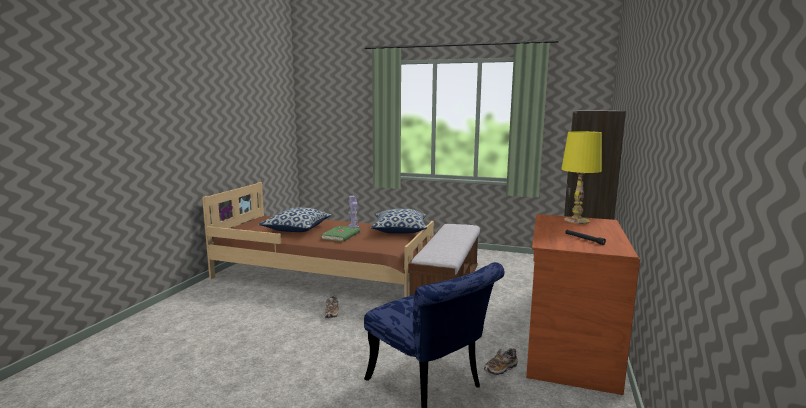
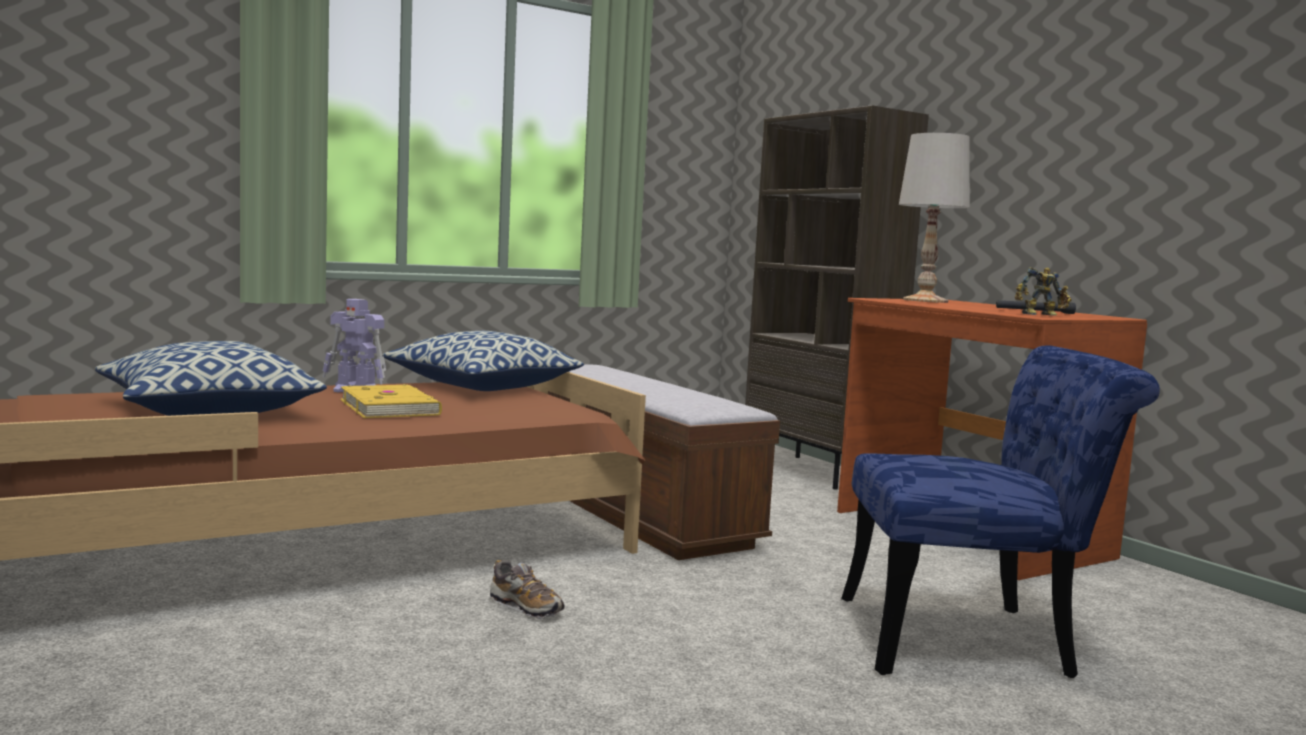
camera: 50 degrees left, 5 degrees down
(341, 235) = (391, 407): green book -> yellow book
(501, 369) = (972, 582): shoe -> none
(559, 243) = (1041, 315): none -> toy robot
(577, 220) = (926, 300): yellow table lamp -> white table lamp

